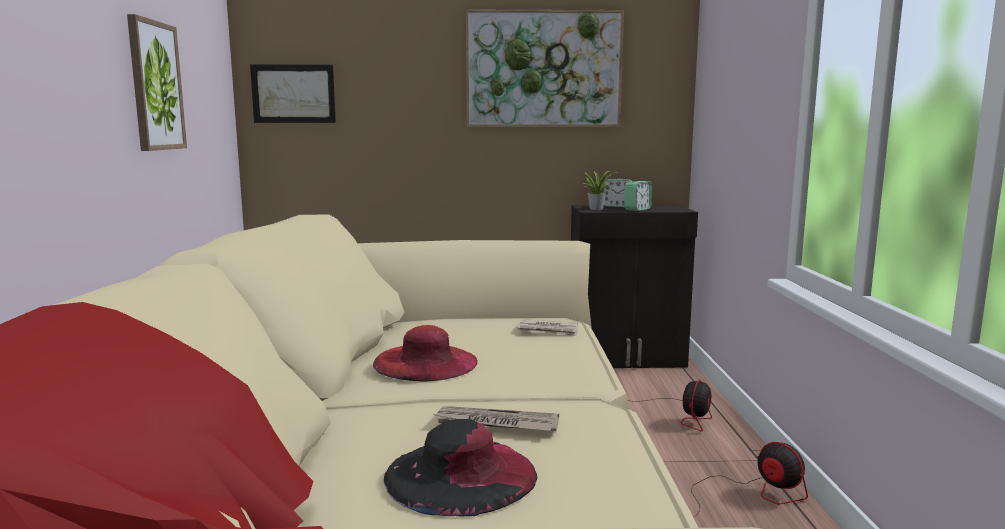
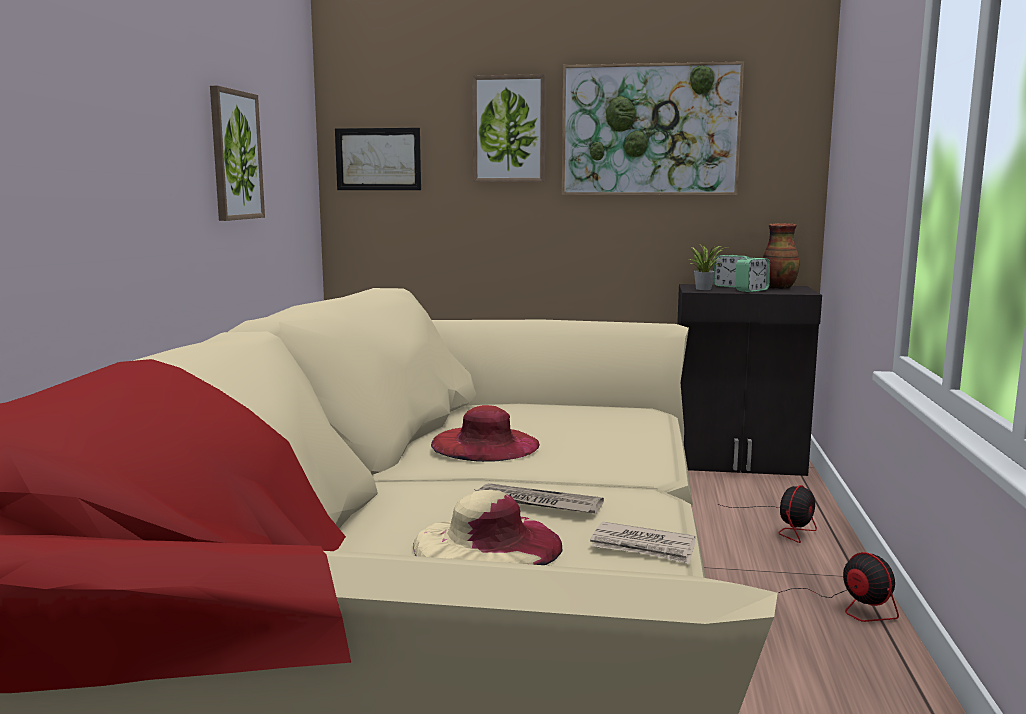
camera: 10 degrees right, 0 degrees up
(417, 67) = (509, 129): none -> picture
(460, 475) = (487, 544): black hat -> beige hat
(548, 330) = (627, 420): newspaper -> newspaper (643, 547)
(657, 206) = (778, 287): none -> vase

